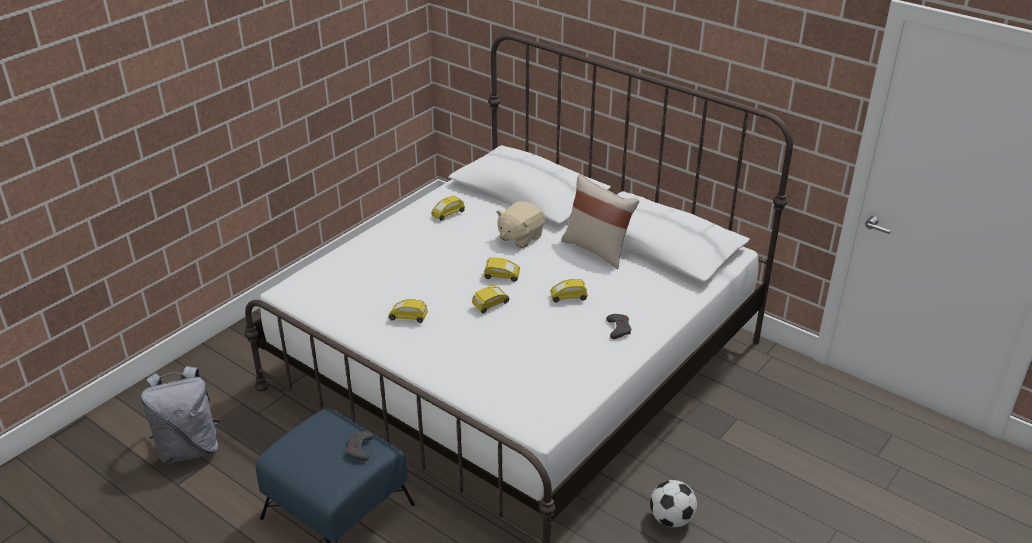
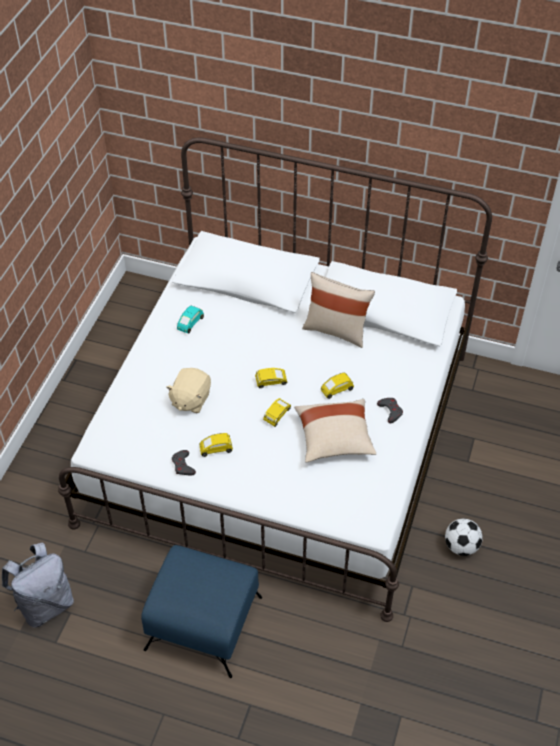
camera: 20 degrees left, 15 degrees up
(359, 448) = (224, 579): grey game controller -> grey game controller (183, 465)
(448, 214) = (190, 324): yellow toy car -> turquoise toy car
(520, 237) = (265, 333): beige plush toy -> beige plush toy (190, 399)
(541, 338) = (334, 439): none -> beige pillow

